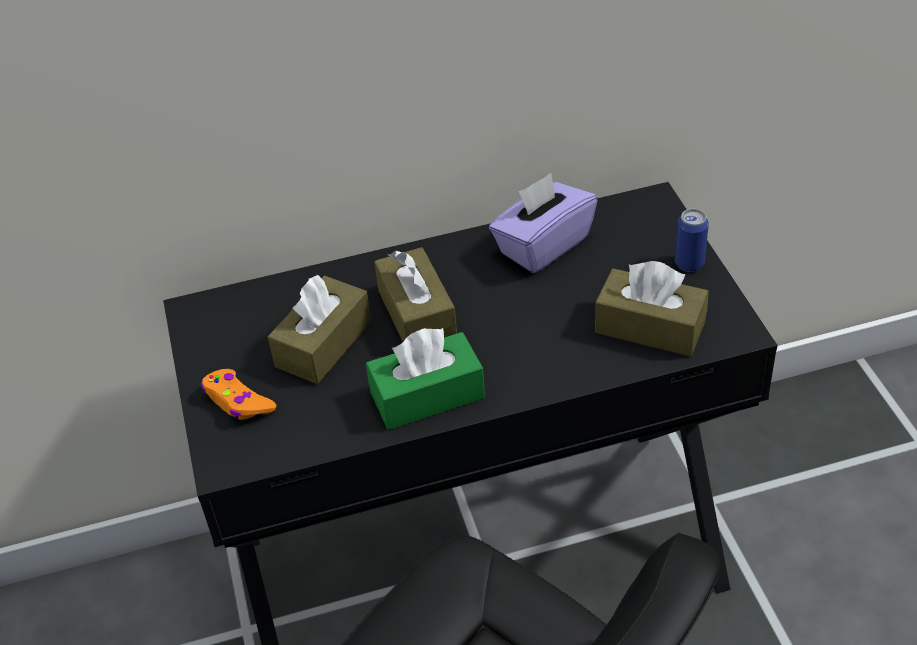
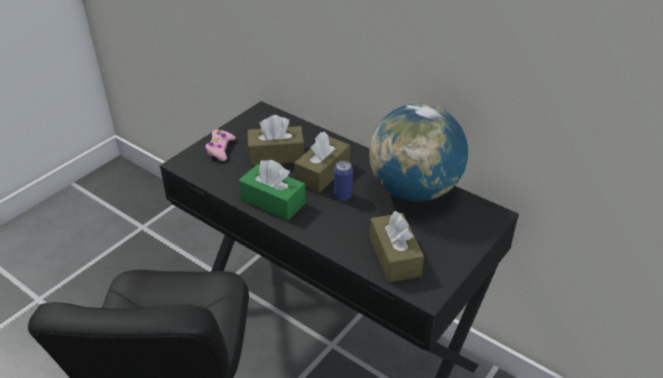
camera: 50 degrees right, 5 degrees down
(238, 402) = (220, 149): orange game controller -> pink game controller
(543, 245) = (414, 191): purple tissue box -> globe
(689, 263) = (460, 250): can -> can (343, 195)

